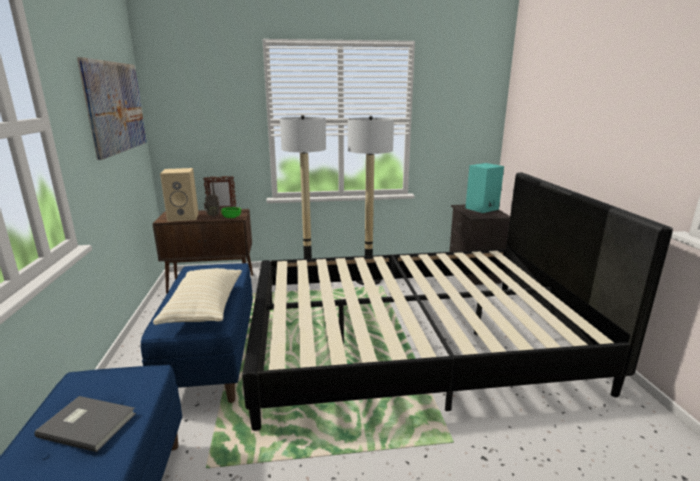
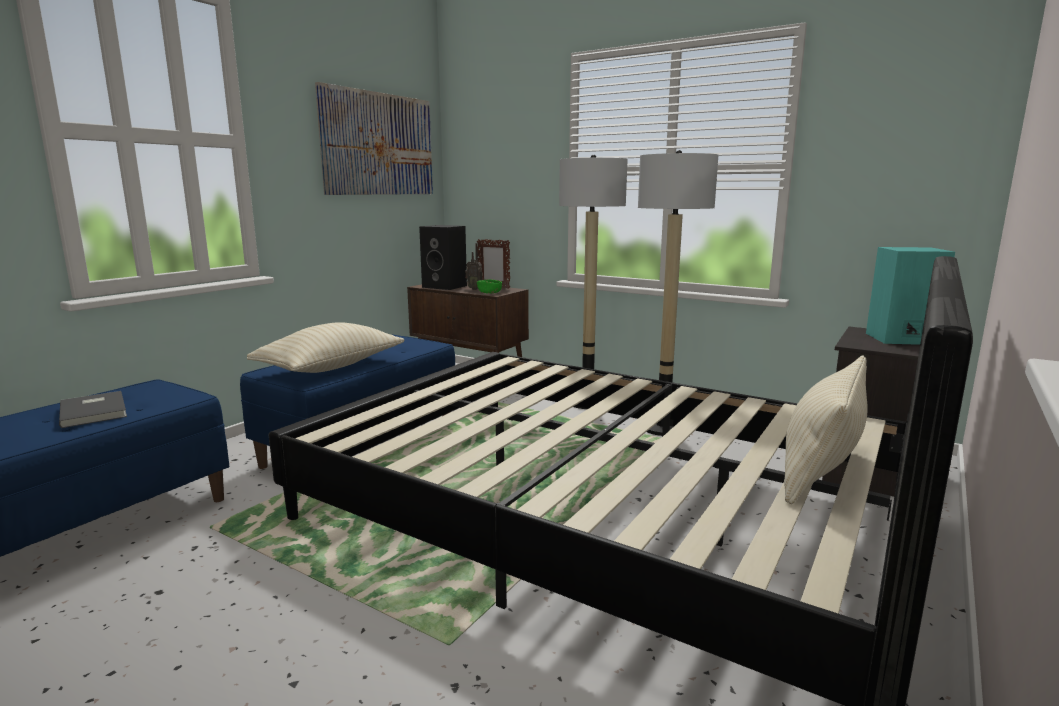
camera: 40 degrees right, 5 degrees down
(184, 217) = (446, 286): beige speaker -> black speaker
(518, 283) = (820, 469): none -> beige pillow

